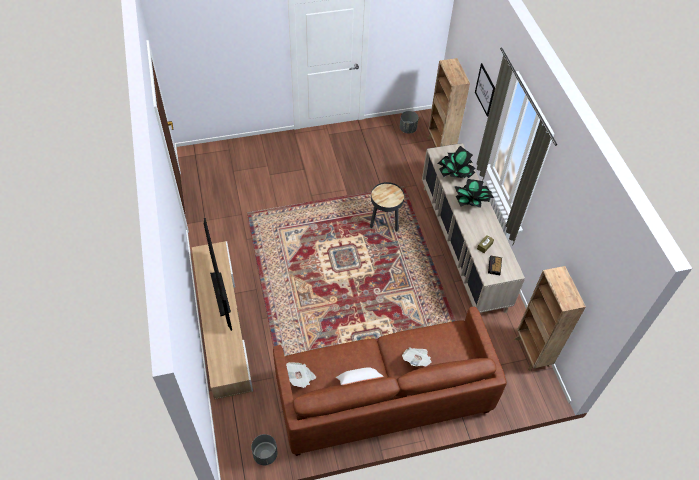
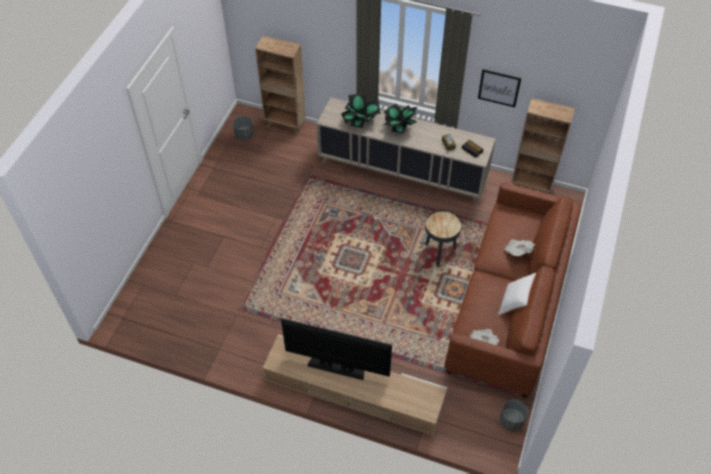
camera: 55 degrees left, 0 degrees up
(384, 222) = (336, 210): black side table -> black side table (439, 252)
(485, 90) = (327, 37): picture -> picture (499, 88)

